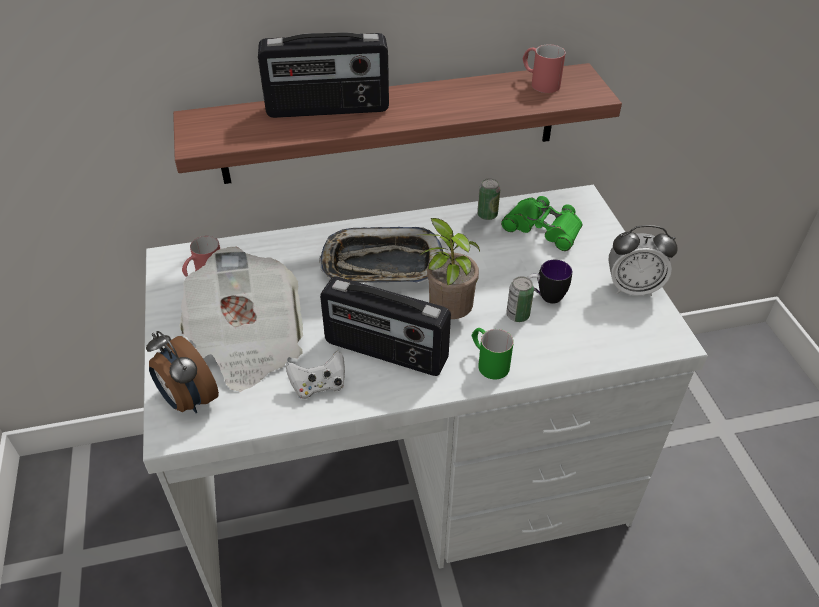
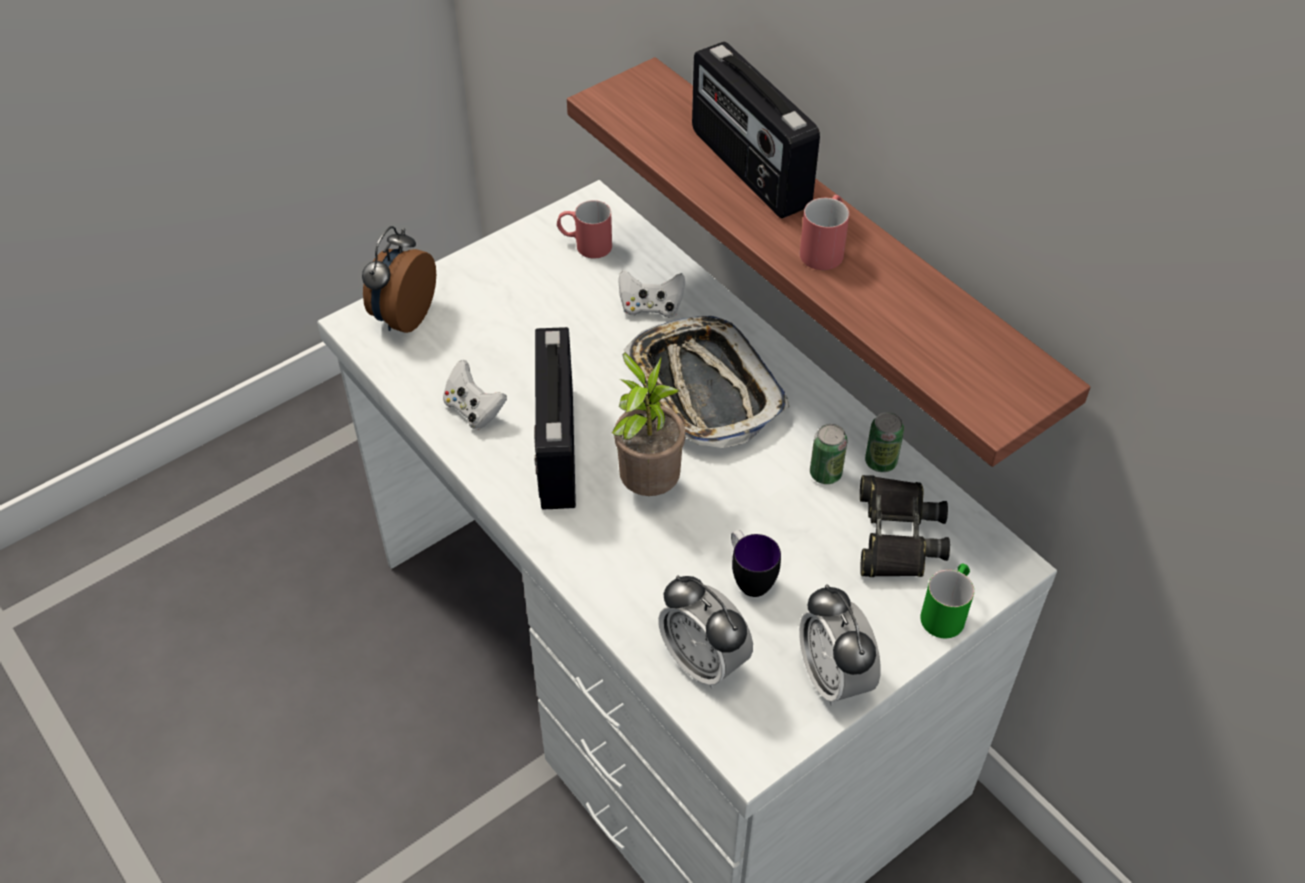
camera: 65 degrees right, 5 degrees up
(247, 341) = (506, 324): newspaper -> none
(292, 264) = (651, 307): none -> white game controller
(488, 362) = (593, 552): green mug -> green mug (946, 611)
(517, 315) = (695, 558): can -> can (825, 473)
(539, 83) = (977, 345): red mug -> red mug (824, 247)
(543, 228) = (897, 535): green binoculars -> black binoculars
(599, 338) = (703, 661): none -> alarm clock

